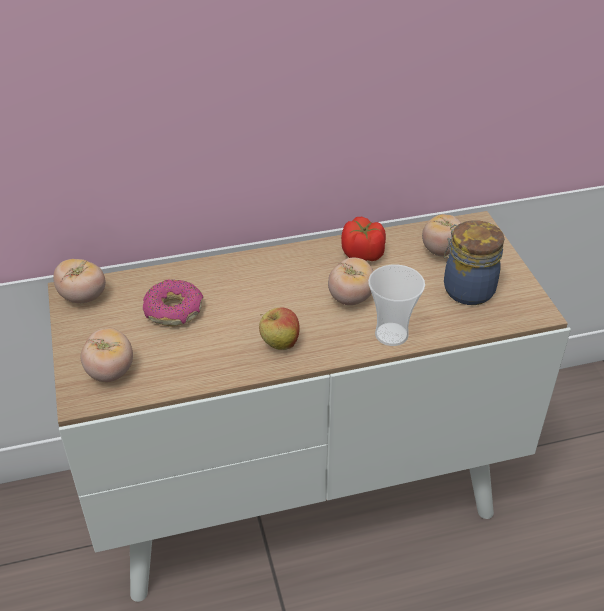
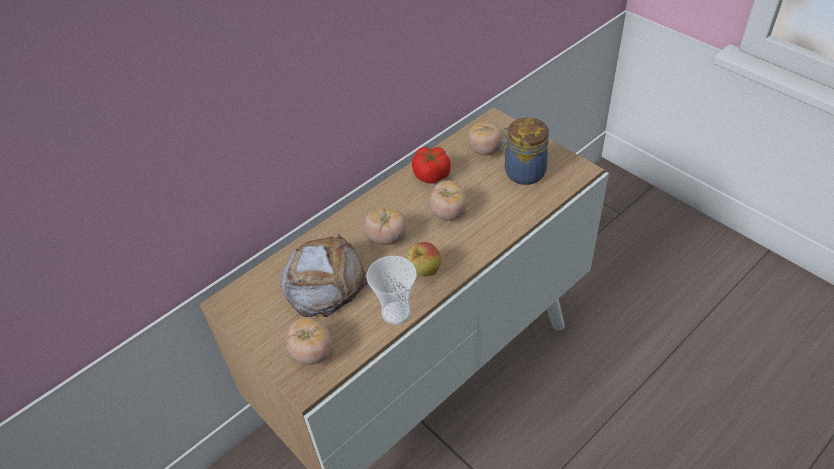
camera: 25 degrees left, 5 degrees up
(83, 297) = (240, 302): tomato -> tomato (387, 238)
(174, 311) = (324, 281): donut -> bread
(391, 334) = (497, 228): cup -> cup (396, 313)

